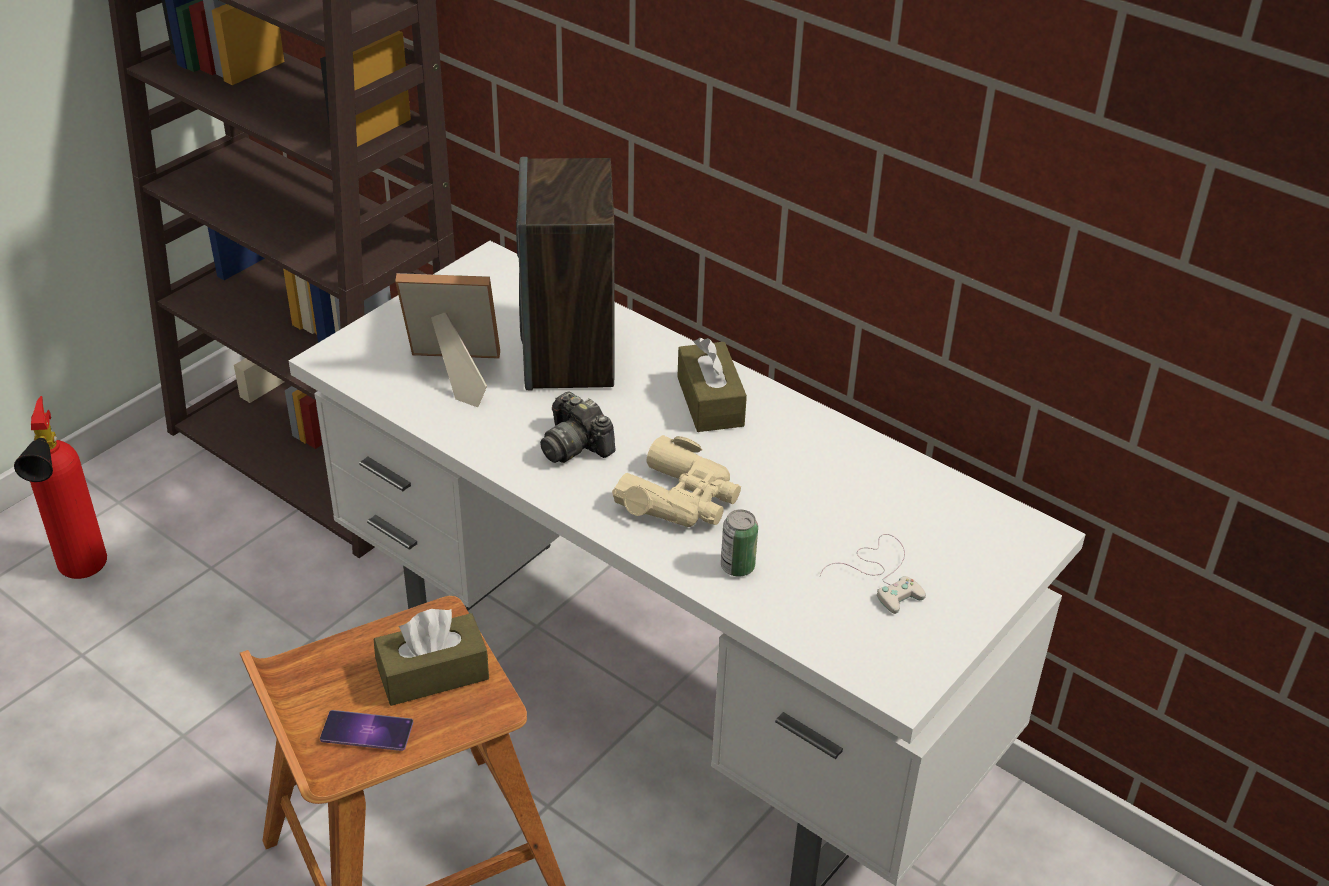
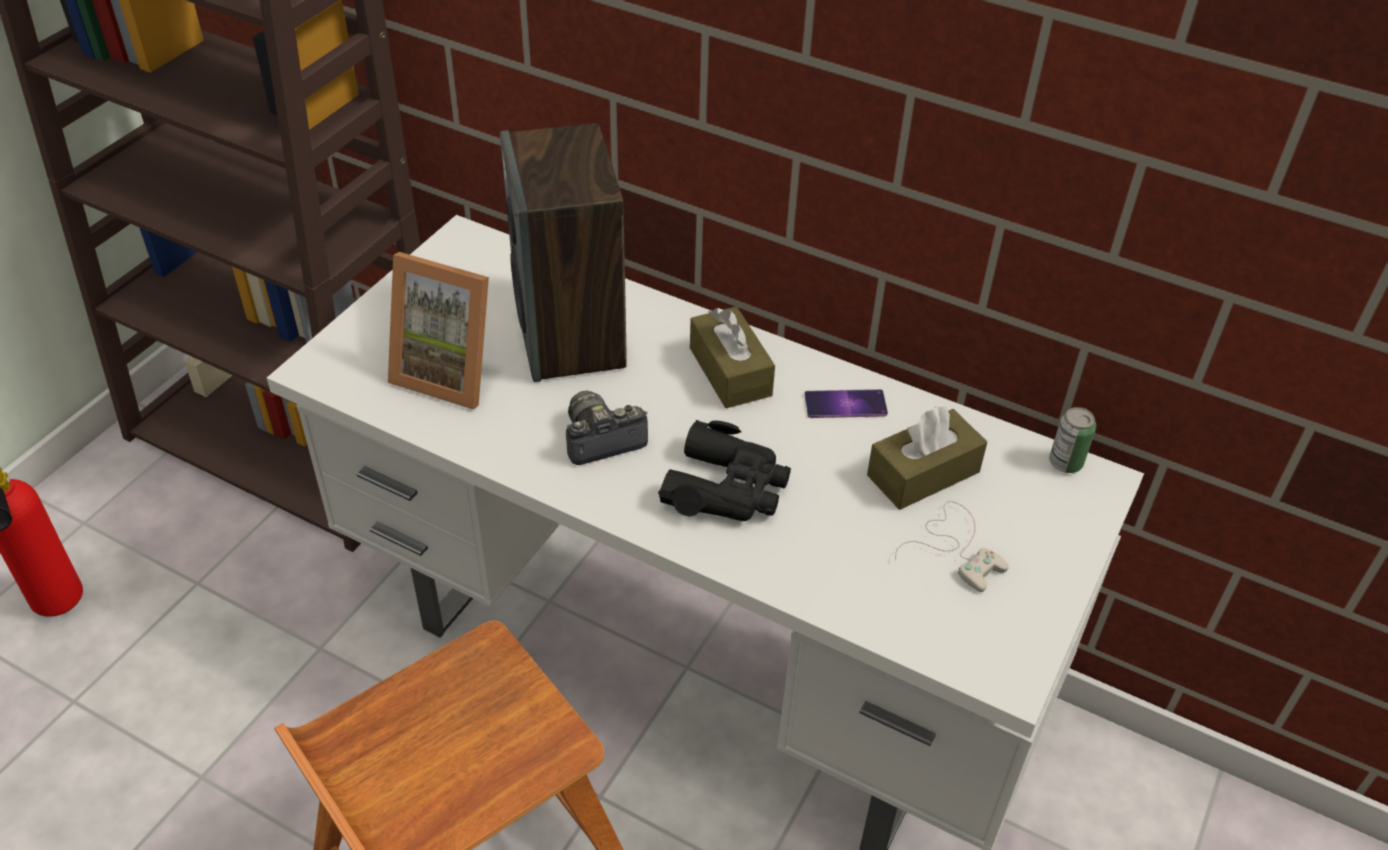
camera: 10 degrees left, 5 degrees up
(367, 731) = (434, 798): phone -> phone (845, 404)
(433, 673) = (492, 717): brown tissue box -> brown tissue box (923, 473)
(452, 374) = (450, 372): picture frame -> picture frame turned 150 degrees counterclockwise
(575, 445) = (601, 440): camera -> camera turned 120 degrees clockwise
(680, 498) = (727, 487): beige binoculars -> black binoculars
(737, 567) = (806, 560): can -> can (1065, 463)

